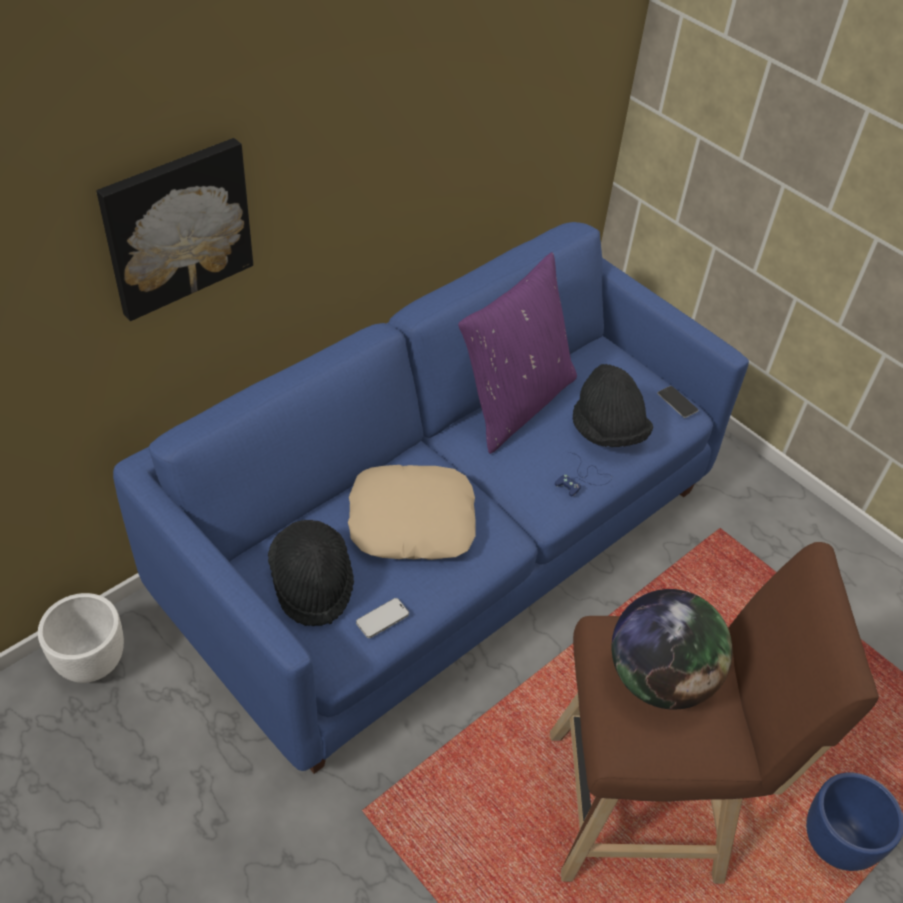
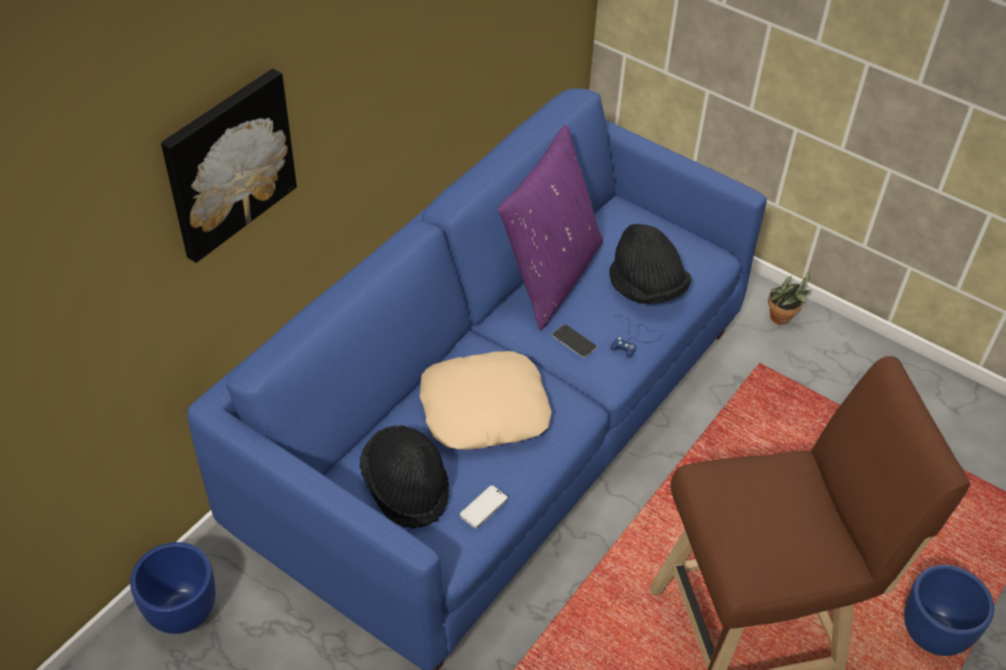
camera: 10 degrees left, 0 degrees up
(92, 662) = (182, 612): white planter -> blue planter
(659, 678) = (763, 509): globe -> none
(677, 402) = (704, 248): phone -> phone (574, 341)
(754, 489) = (783, 319): none -> potted plant

